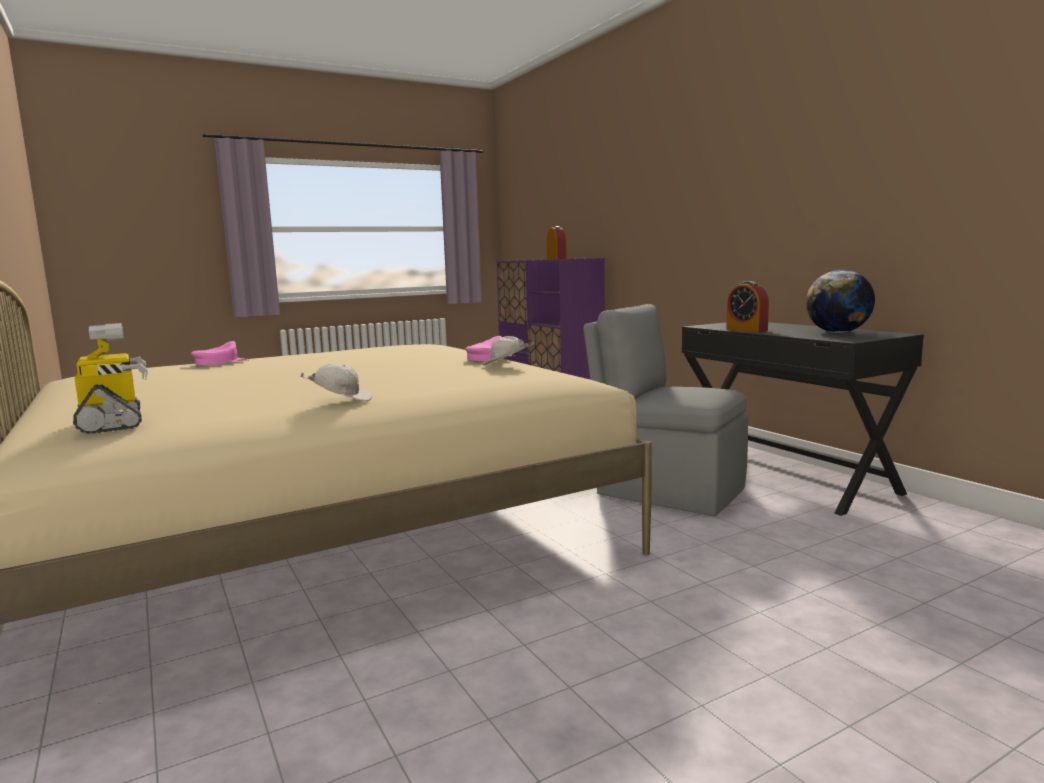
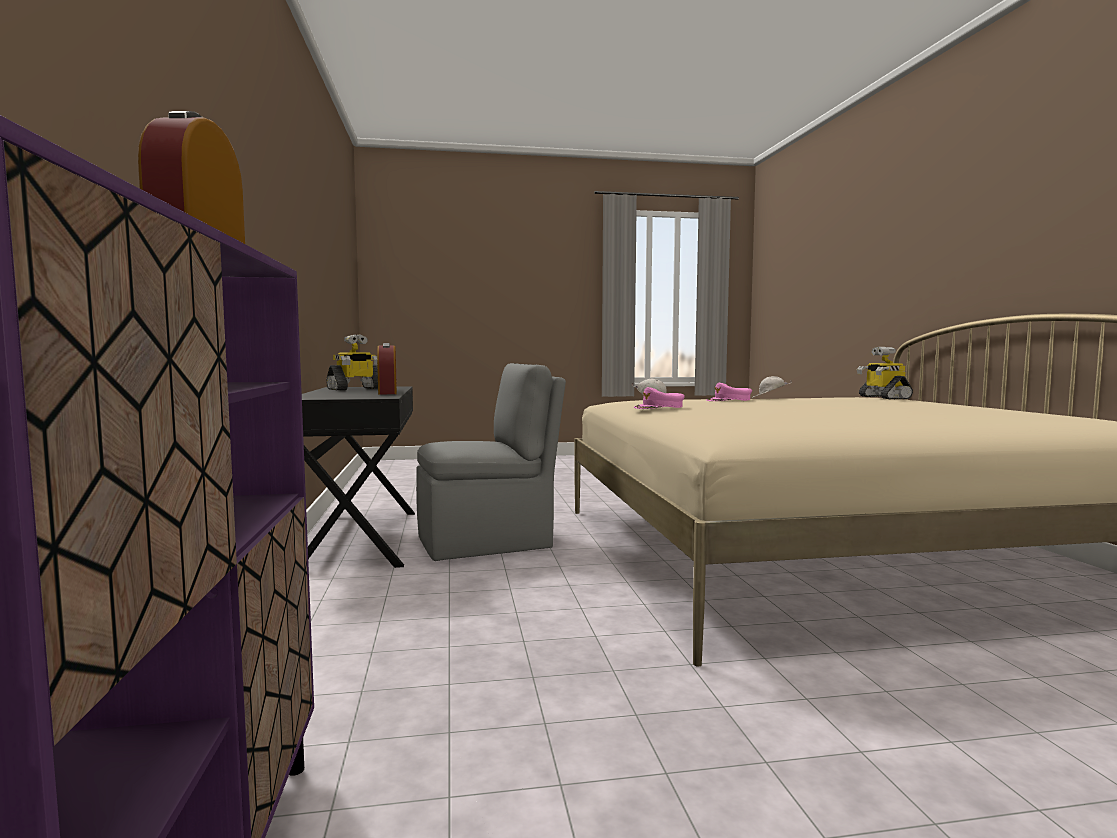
camera: 160 degrees left, 5 degrees down
(221, 362) = (986, 420): pink cap -> pink cap (729, 400)
(667, 490) = (487, 542): grey chair -> grey chair turned 75 degrees counterclockwise
(838, 332) = (355, 389): globe -> toy robot

